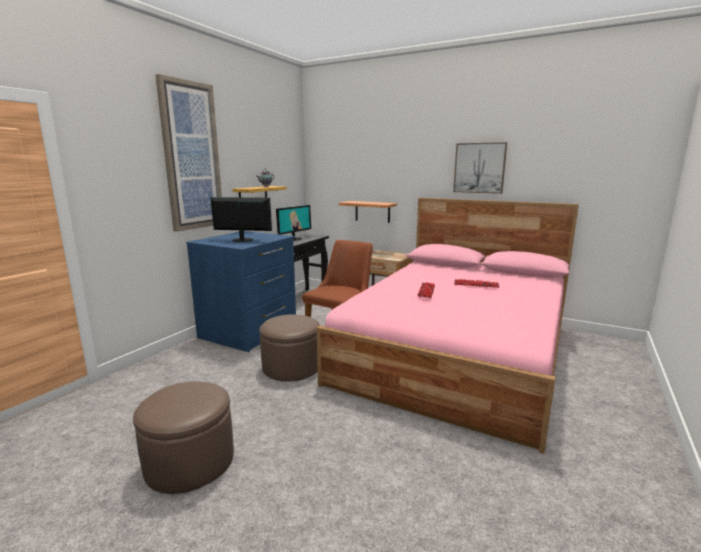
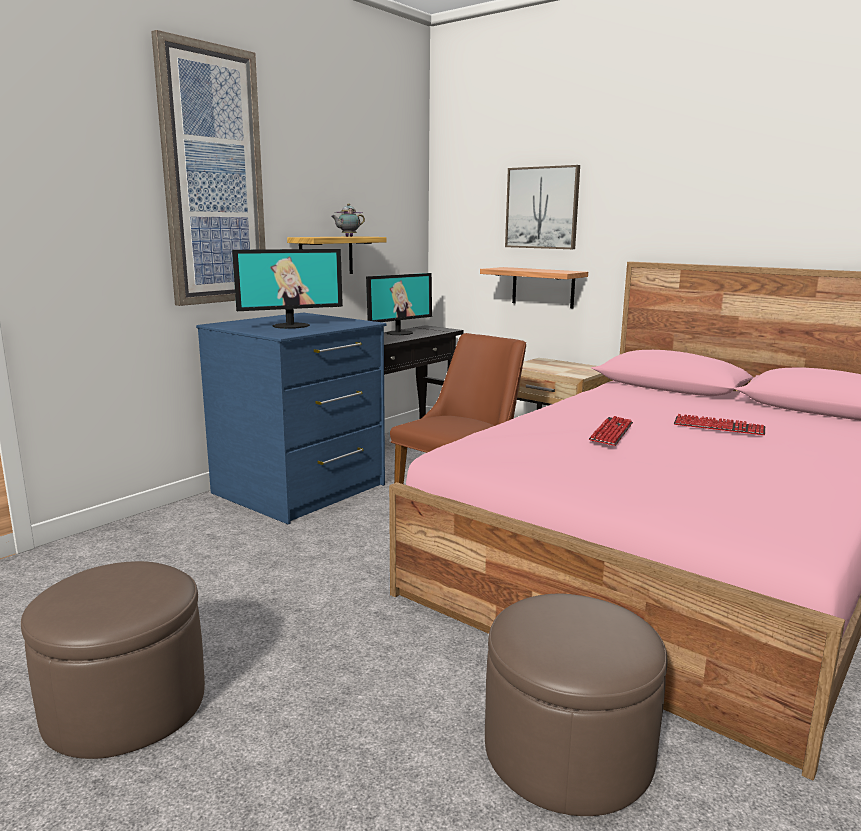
camera: 10 degrees right, 0 degrees up
(242, 240) = (291, 326): monitor -> monitor turned 135 degrees clockwise
(291, 367) = (354, 556): brown ottoman -> brown ottoman (568, 750)
(479, 168) = (749, 203): picture -> picture (542, 208)

